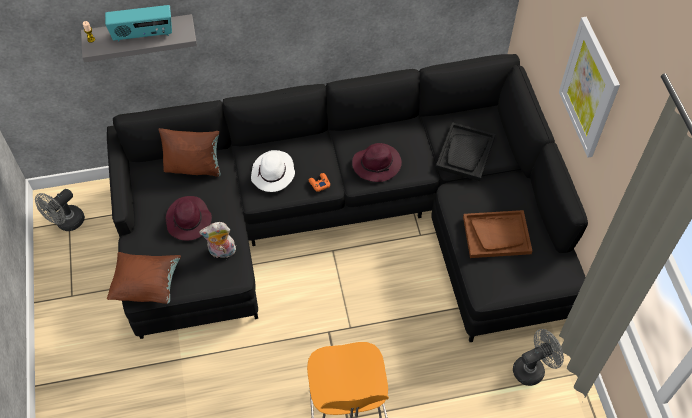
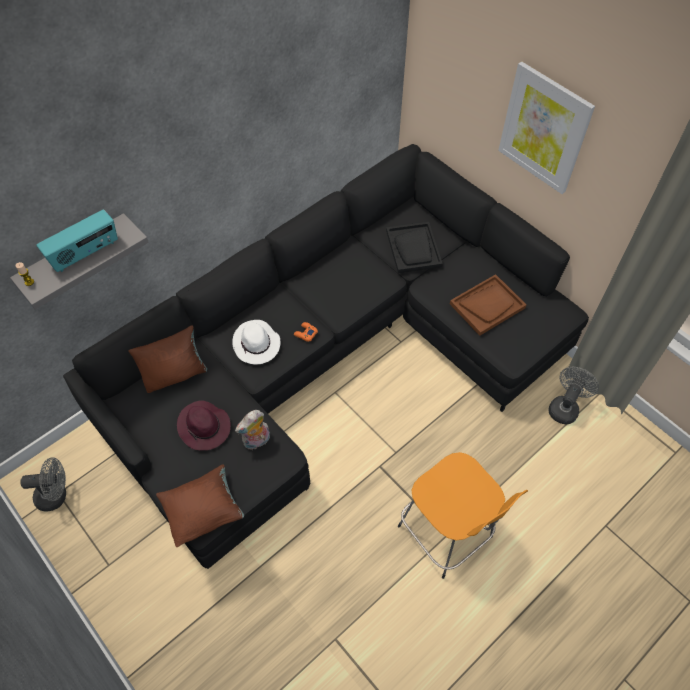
camera: 30 degrees left, 0 degrees up
(66, 223) = (56, 496): grey fan -> grey fan turned 105 degrees counterclockwise
(377, 164) = (345, 292): purple hat -> none

